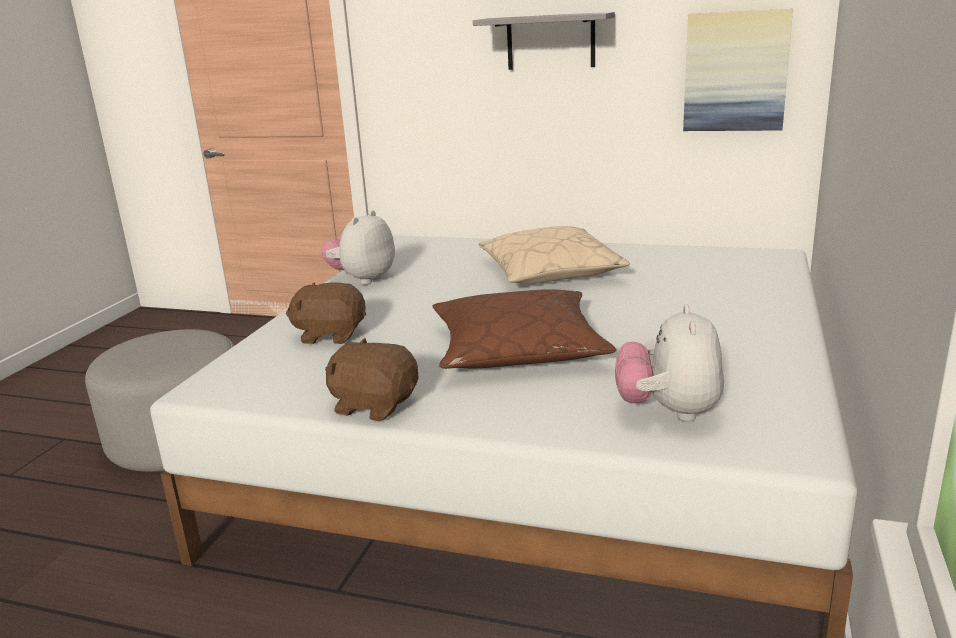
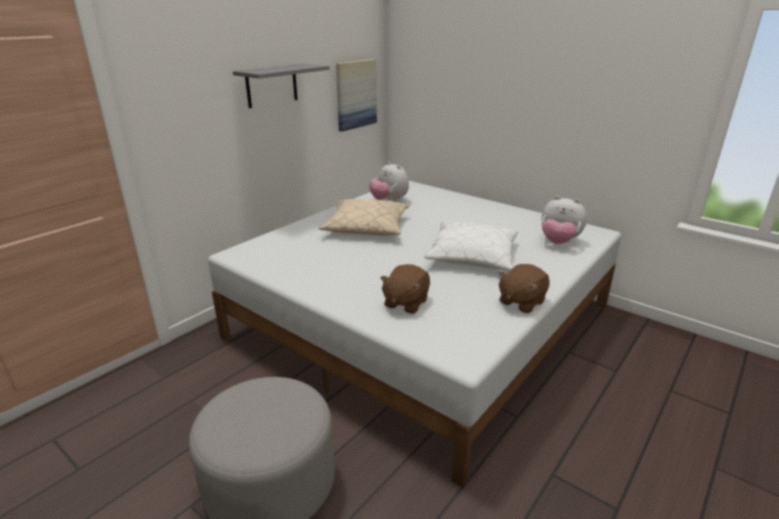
camera: 70 degrees left, 5 degrees up
(362, 279) = (305, 279): plush toy -> plush toy (389, 201)
(518, 348) = (472, 256): brown pillow -> white pillow

